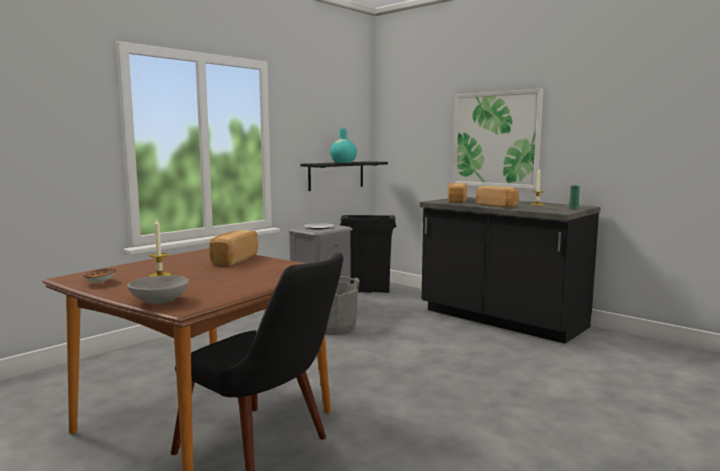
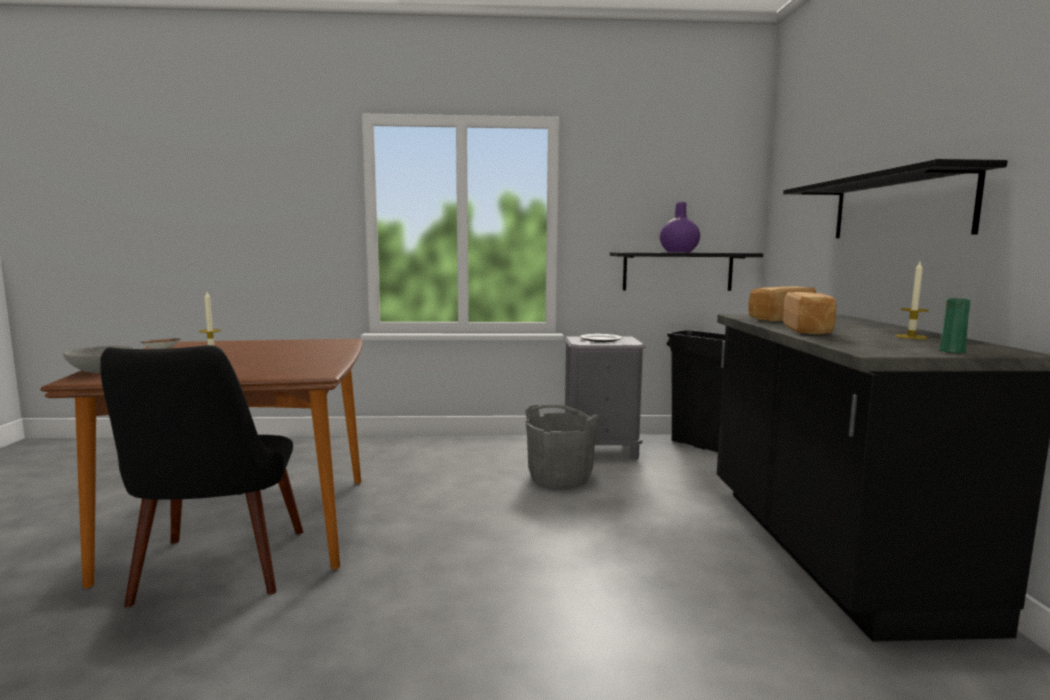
camera: 45 degrees right, 0 degrees up
(233, 259) = (317, 351): bread -> none
(343, 162) = (678, 252): turquoise vase -> purple vase
(496, 139) = (898, 207): picture -> black shelf

